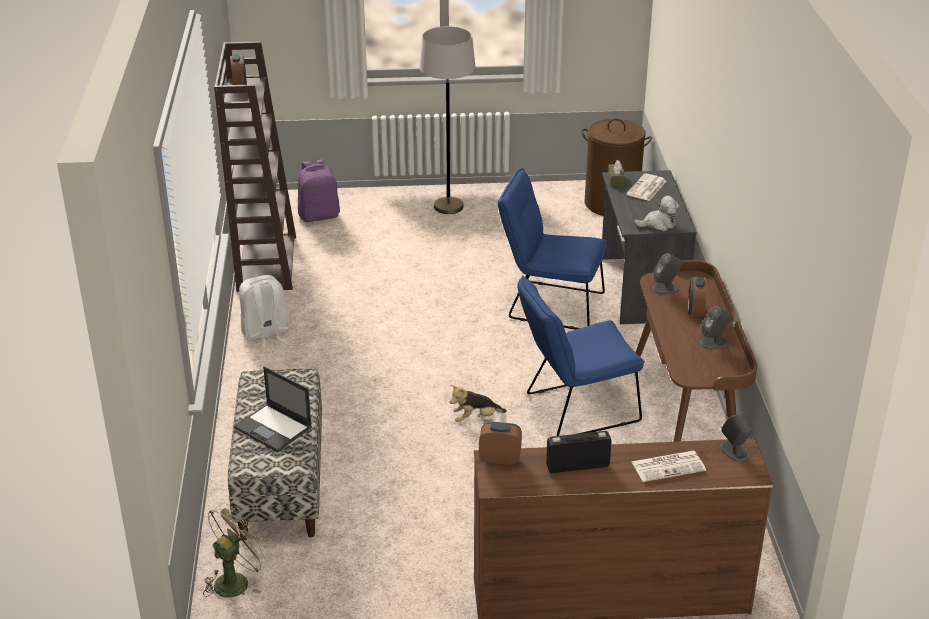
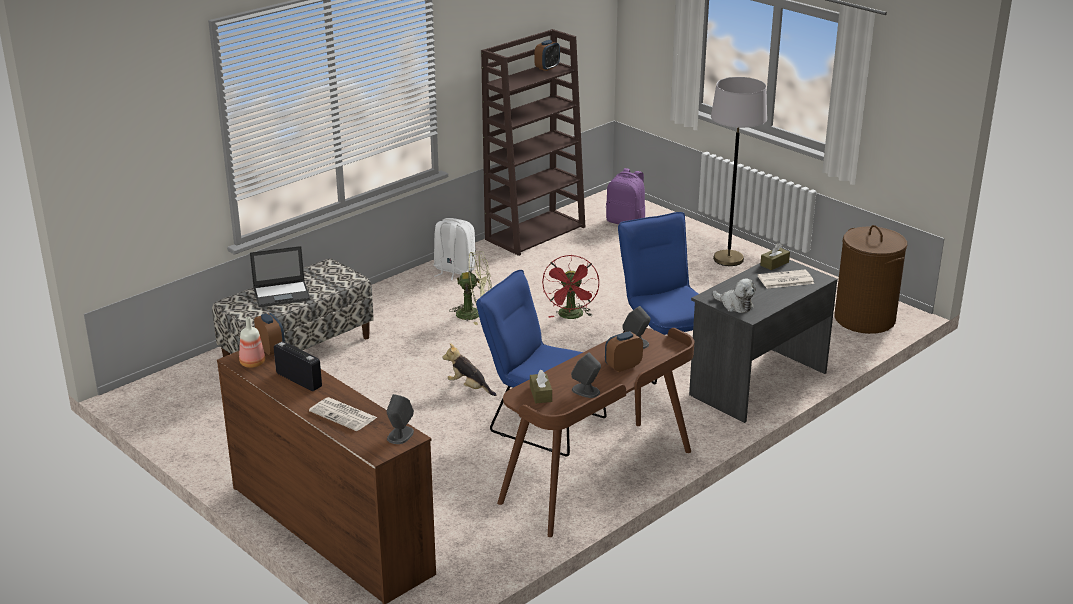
camera: 50 degrees right, 5 degrees down
(236, 580) = (183, 380): green fan -> green fan (474, 314)
(274, 428) = (282, 294): laptop -> laptop turned 105 degrees counterclockwise
(432, 315) = (571, 316): none -> red fan
(513, 480) = (251, 363): none -> bottle
(695, 364) = (540, 394): none -> brown tissue box

